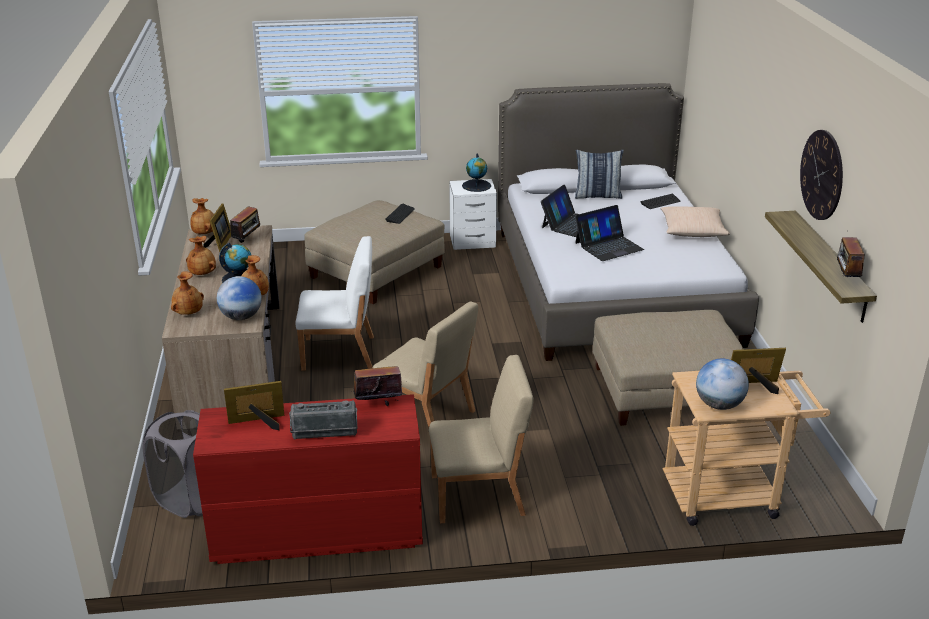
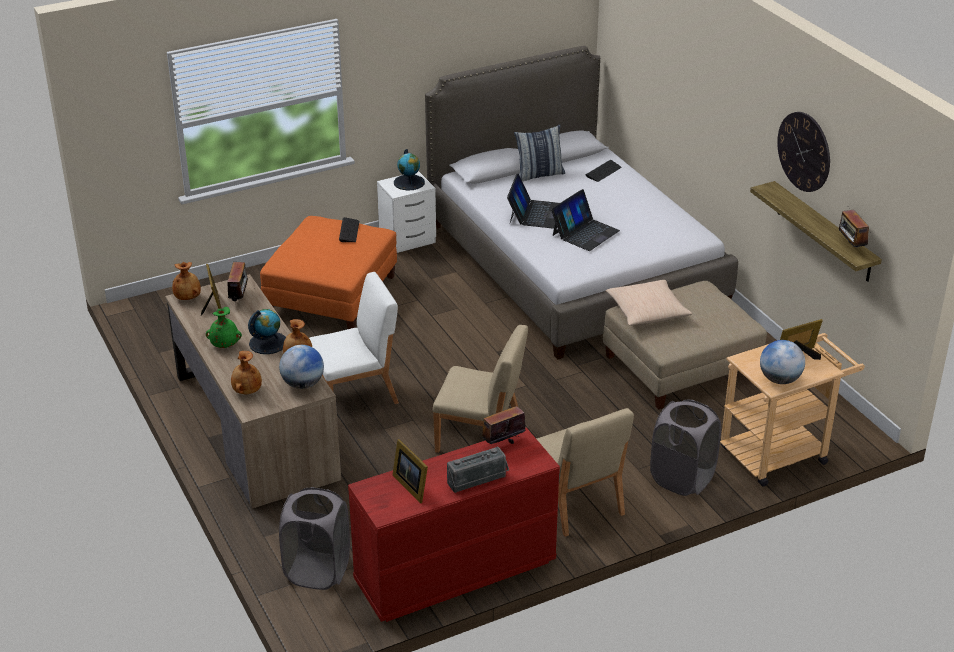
camera: 20 degrees left, 5 degrees up
(203, 273) = (225, 345): brown vase -> green vase
(259, 423) = (411, 485): picture frame -> picture frame turned 90 degrees counterclockwise
(376, 272) = (331, 295): beige ottoman -> orange ottoman
(479, 495) = (575, 503): beige chair -> beige chair turned 90 degrees clockwise
(606, 497) = (682, 478): none -> grey laundry basket
(693, 230) = (650, 199): beige pillow -> beige pillow (647, 311)

